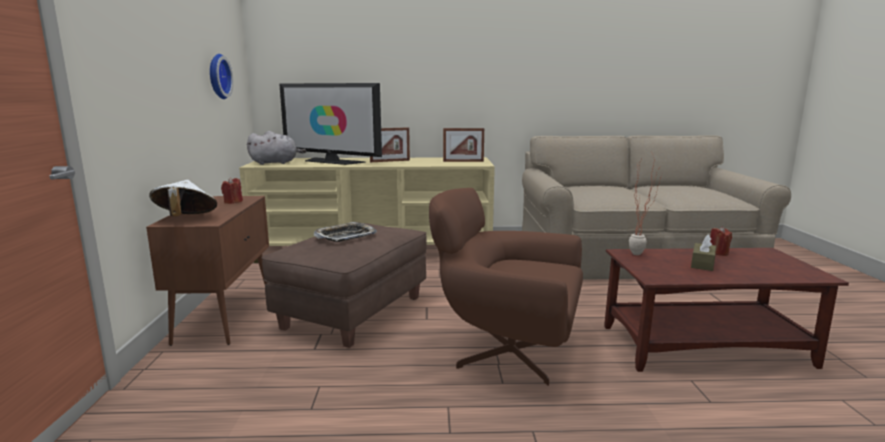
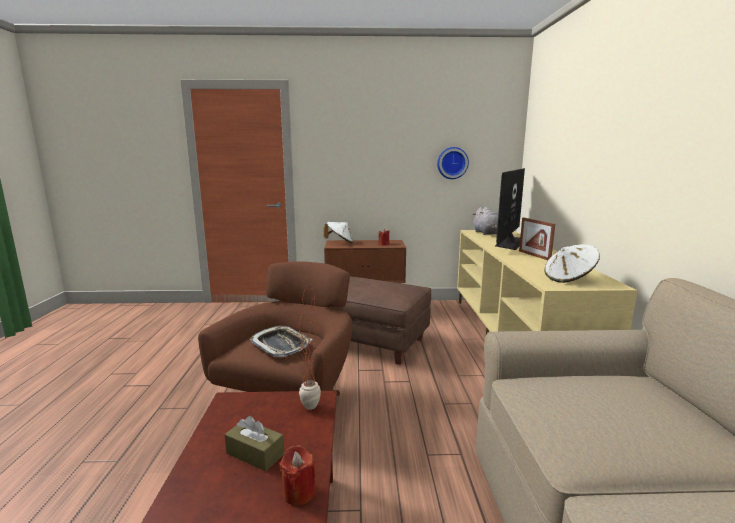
camera: 90 degrees right, 0 degrees up
(345, 236) = (369, 284): tray -> tray (281, 345)
(463, 161) = (569, 278): picture frame -> white hat

